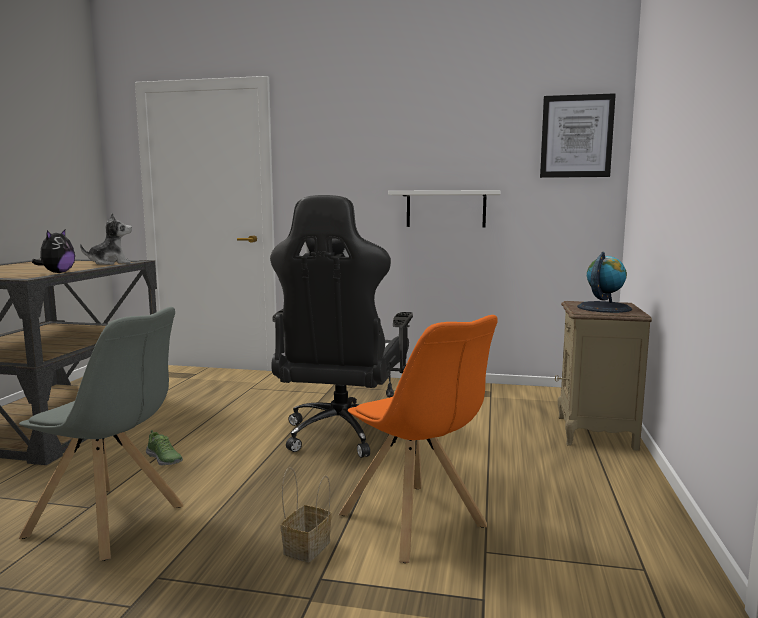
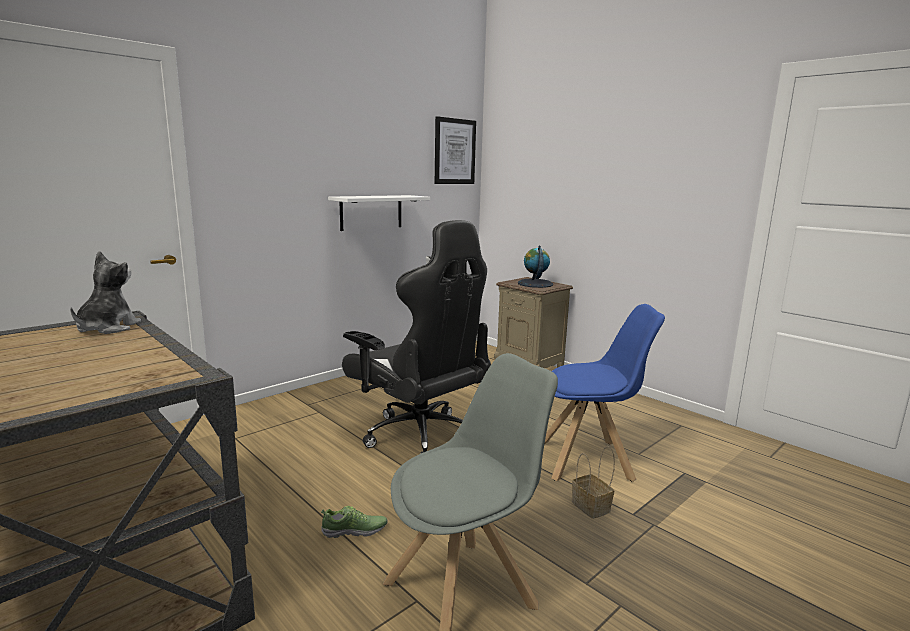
camera: 55 degrees left, 5 degrees up
(57, 273) = (172, 358): plush toy -> none
(416, 523) = (590, 460): orange chair -> blue chair

